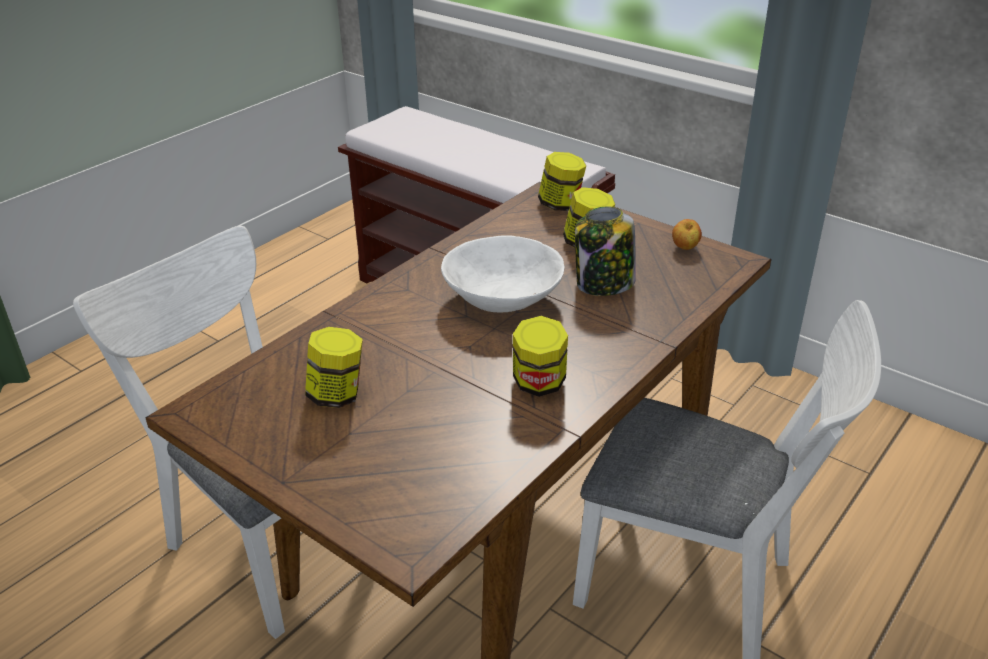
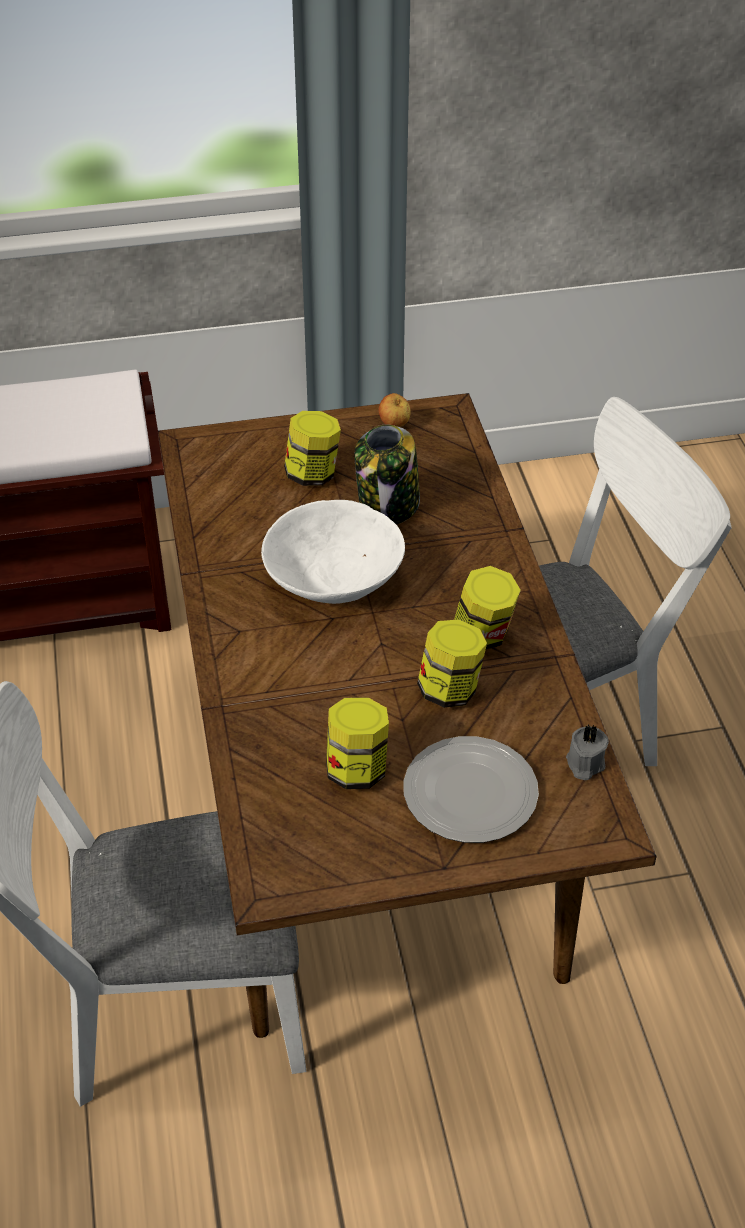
camera: 50 degrees left, 10 degrees up
(371, 458) = (472, 793): none -> plate
(467, 501) = (584, 764): none -> grey candle
(560, 205) = (223, 445): jar -> jar (450, 689)

